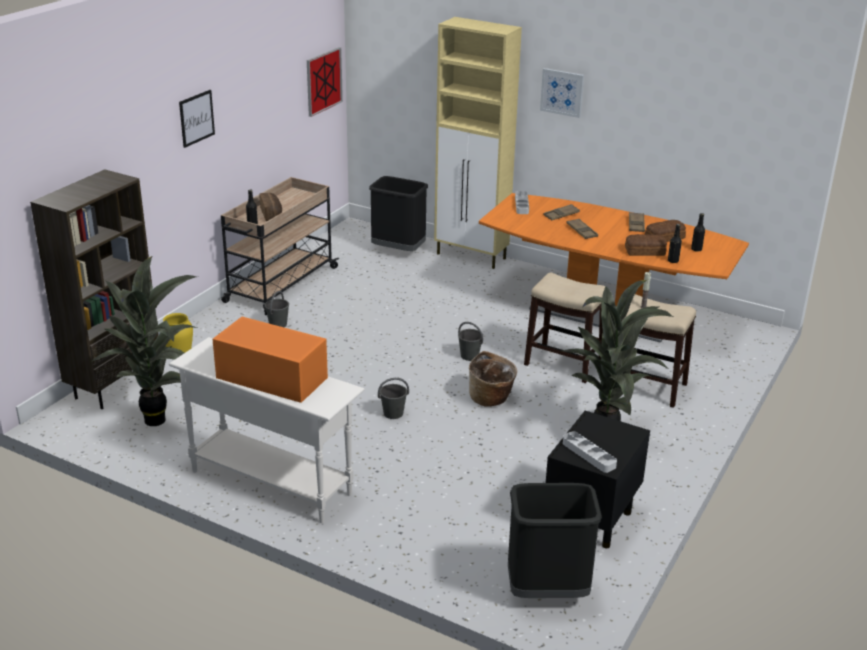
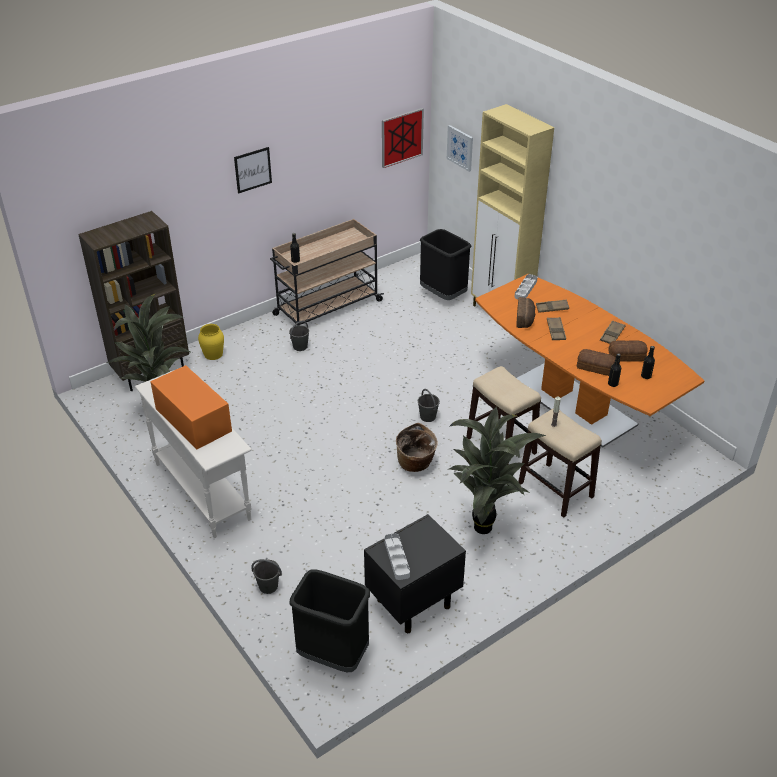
camera: 25 degrees right, 10 degrees up
(272, 214) = (318, 253): bread -> bread (525, 319)
(393, 413) = (330, 455): grey bucket -> grey bucket (268, 586)
(562, 92) = (581, 195): picture -> picture (460, 148)

